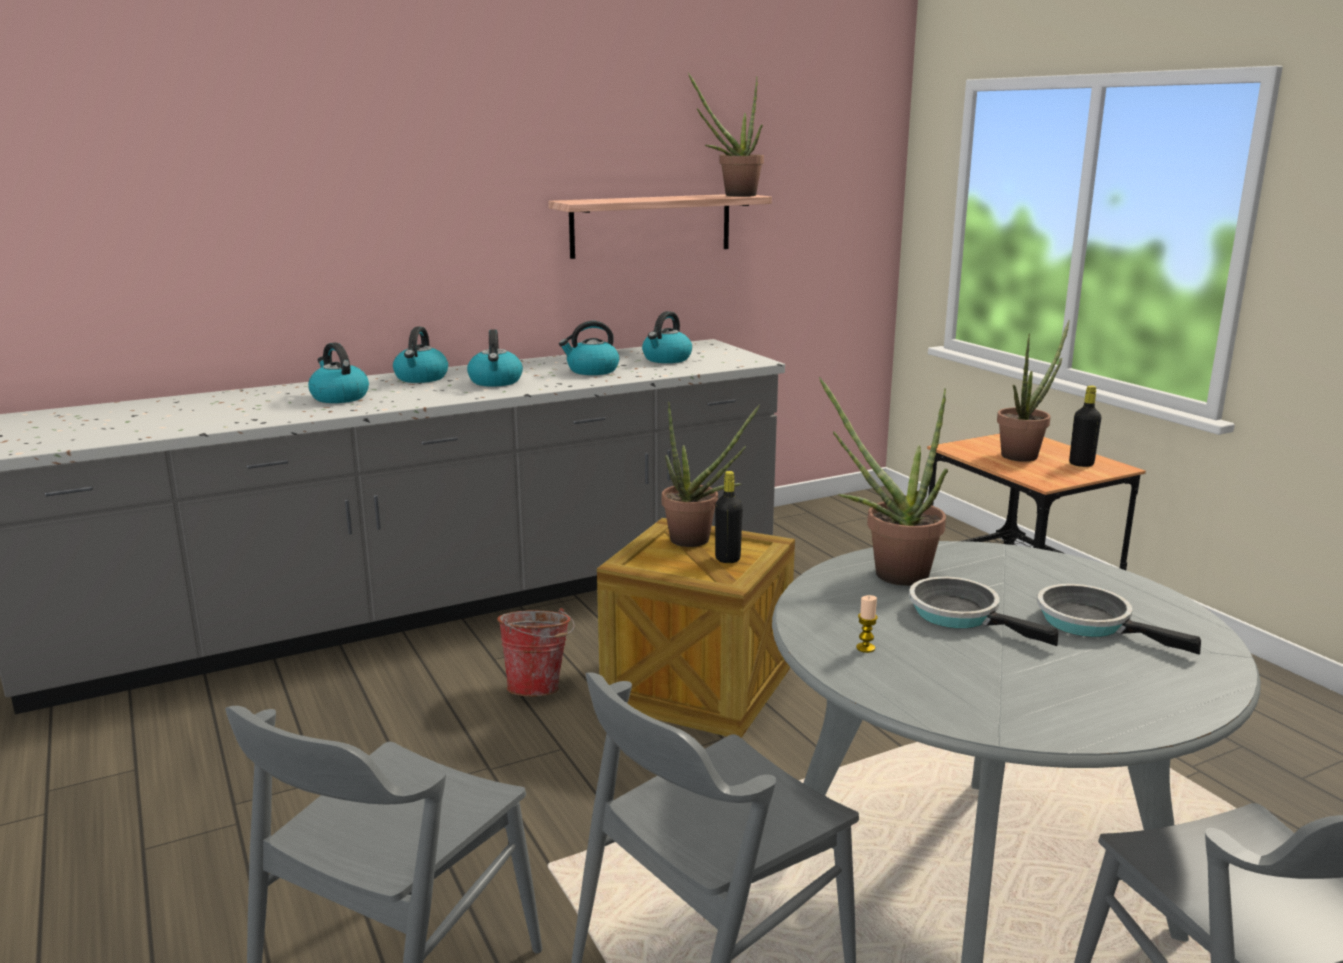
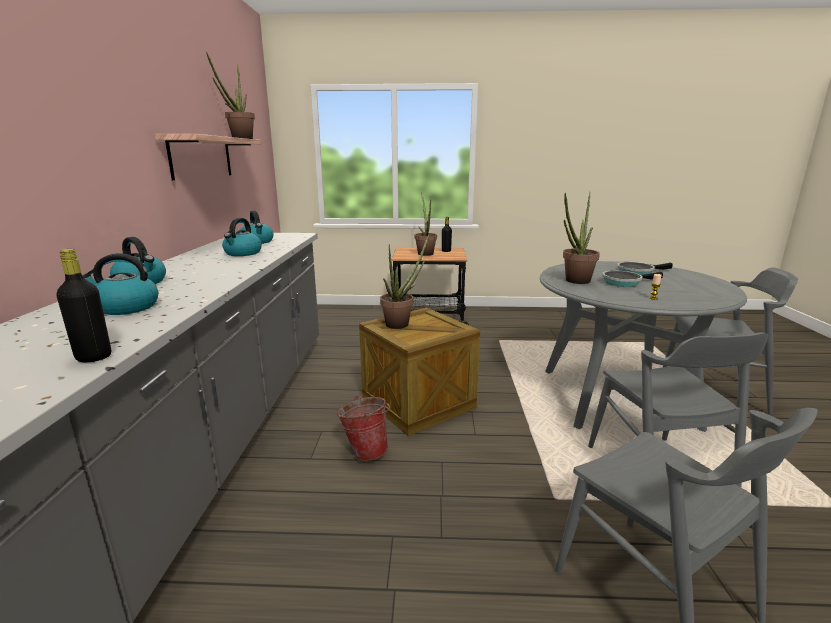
camera: 60 degrees left, 0 degrees up
(496, 381) = (210, 270): kettle -> none
(727, 559) = (432, 323): black bottle -> black bottle (94, 357)

